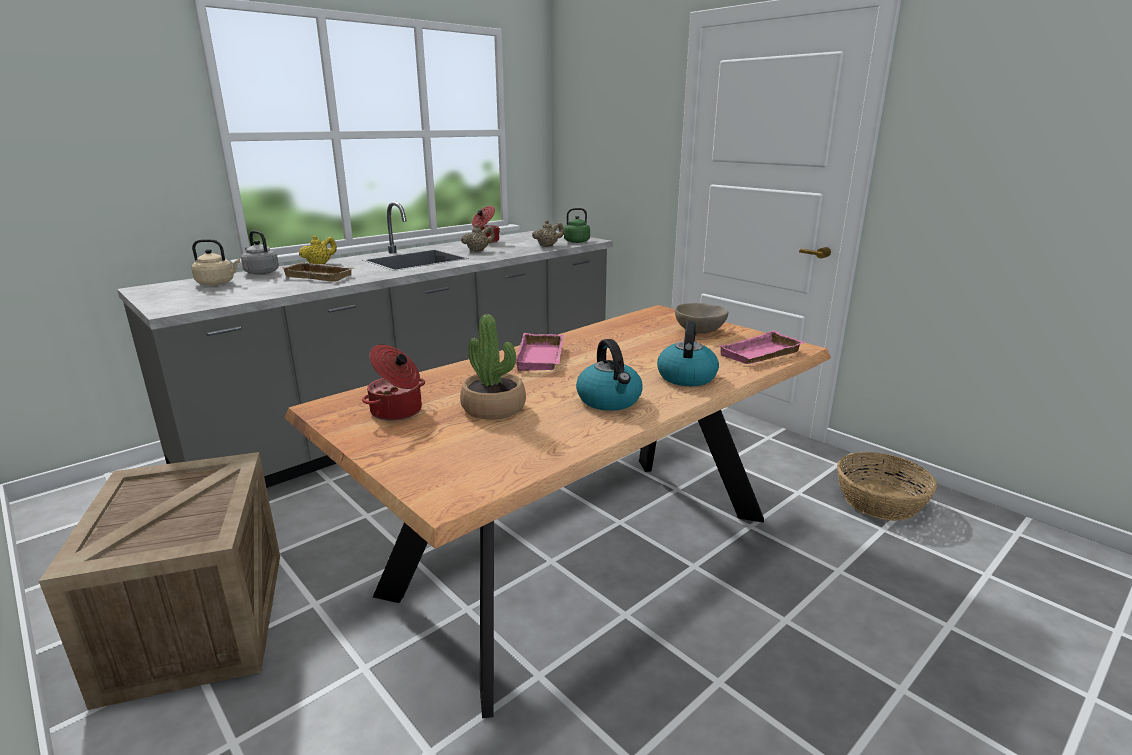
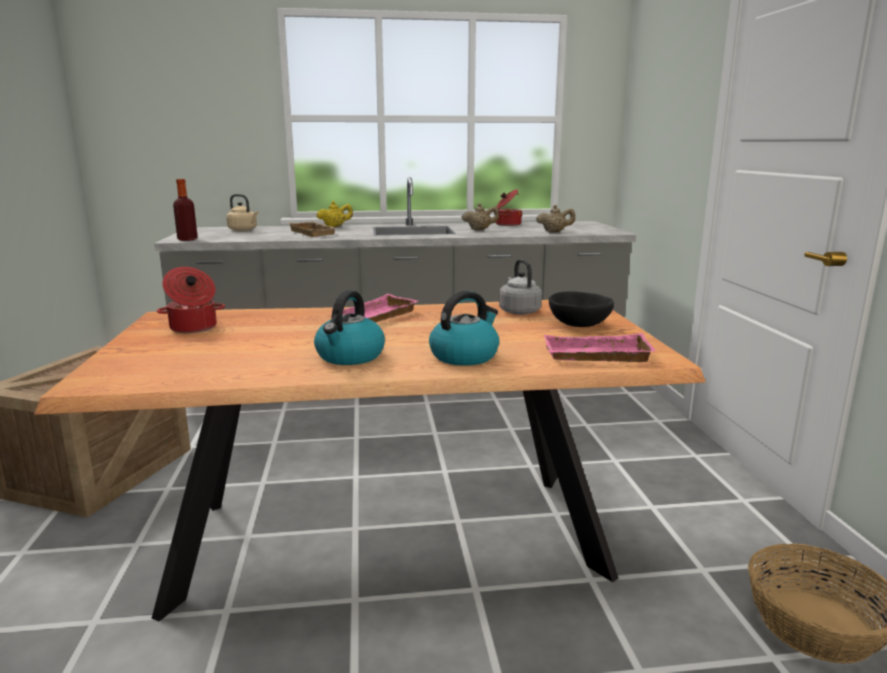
camera: 35 degrees right, 5 degrees down
(182, 307) = (187, 239): none -> bottle
(260, 272) = (285, 227): grey kettle -> grey kettle (518, 311)
(494, 408) = (254, 341): potted plant -> none
(575, 241) = (592, 231): green kettle -> none
(699, 331) = (578, 325): beige bowl -> black bowl

